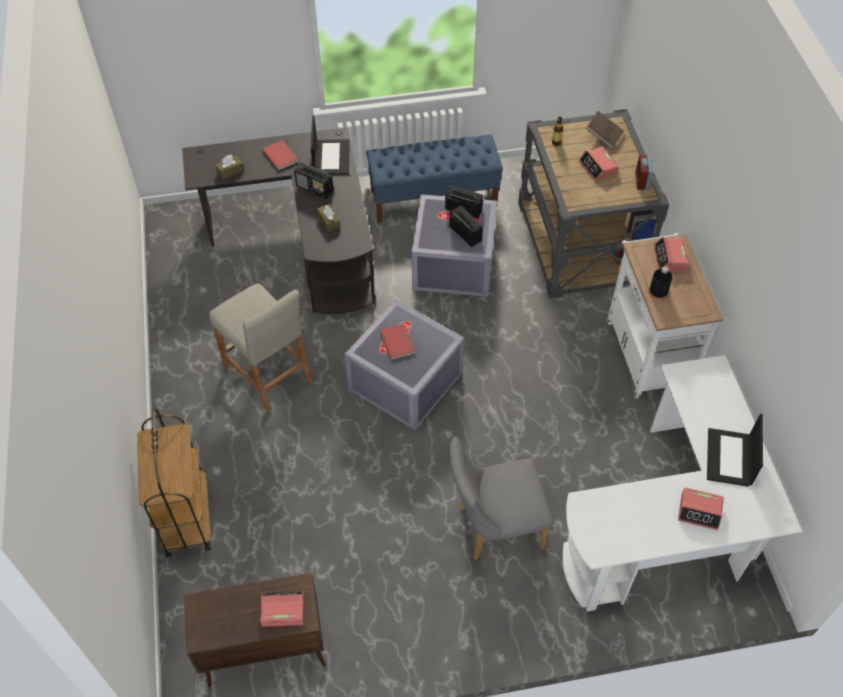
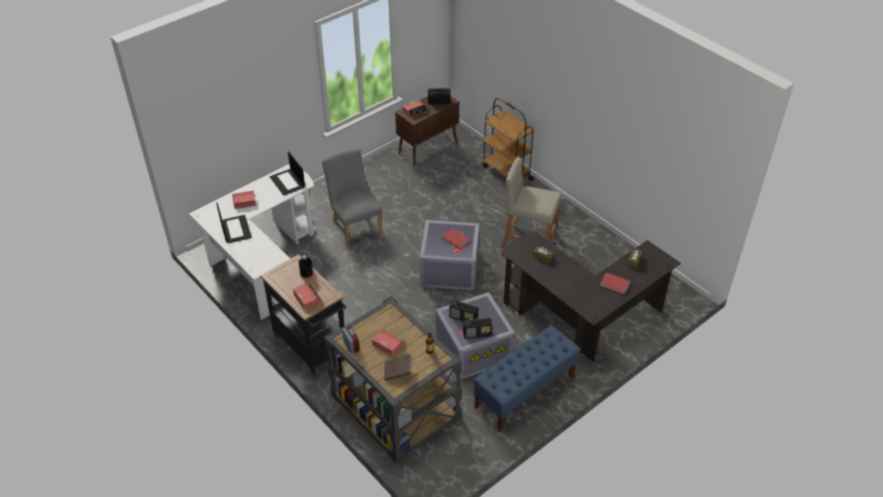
camera: 150 degrees right, 10 degrees down
(315, 189) = (571, 272): radio -> radio (438, 102)
(331, 157) = (582, 298): laptop -> laptop (288, 182)
(494, 527) = (355, 225): grey chair -> grey chair turned 75 degrees counterclockwise
(646, 352) = (312, 347): white cart -> black cart

